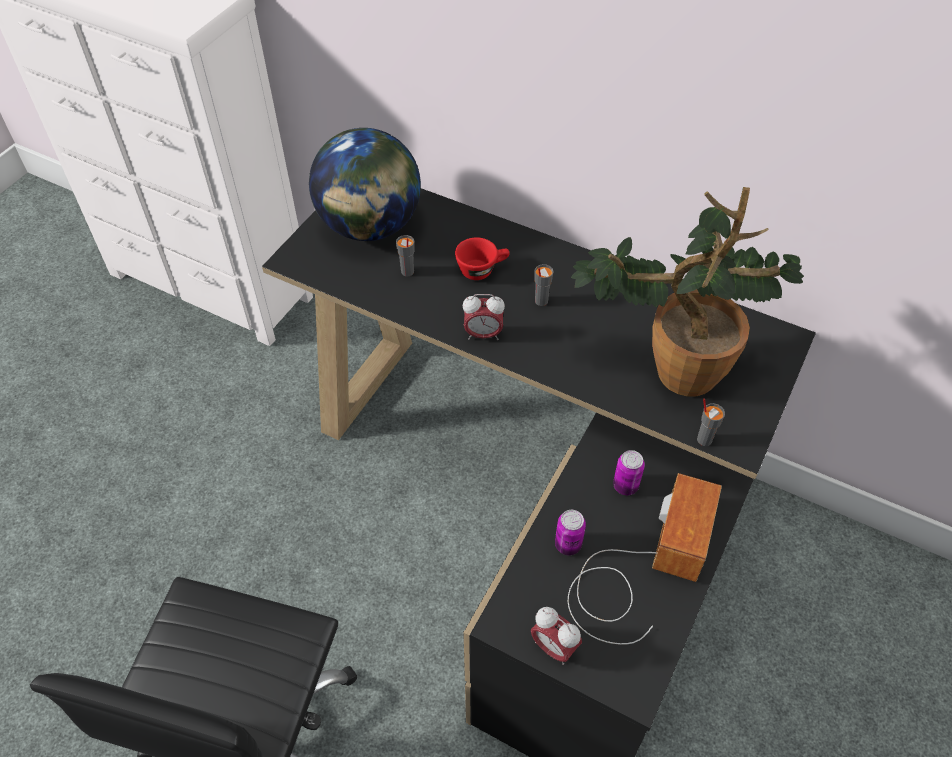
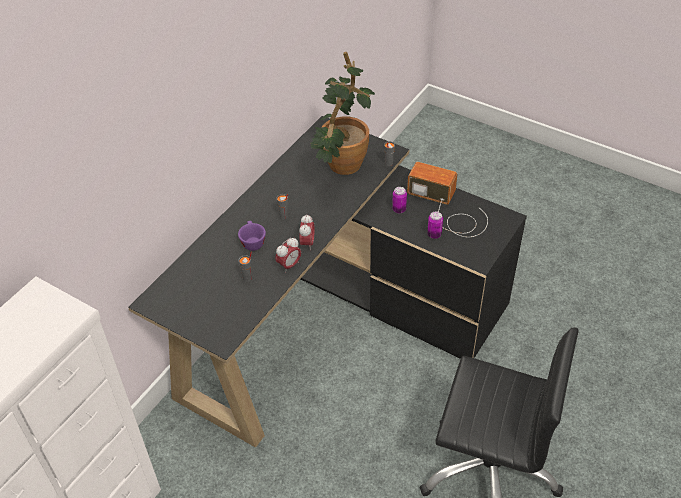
camera: 85 degrees left, 5 degrees down
(370, 226) = (198, 298): globe -> none
(482, 269) = (252, 242): red cup -> purple cup
(553, 647) = (491, 244): alarm clock -> alarm clock (289, 265)

